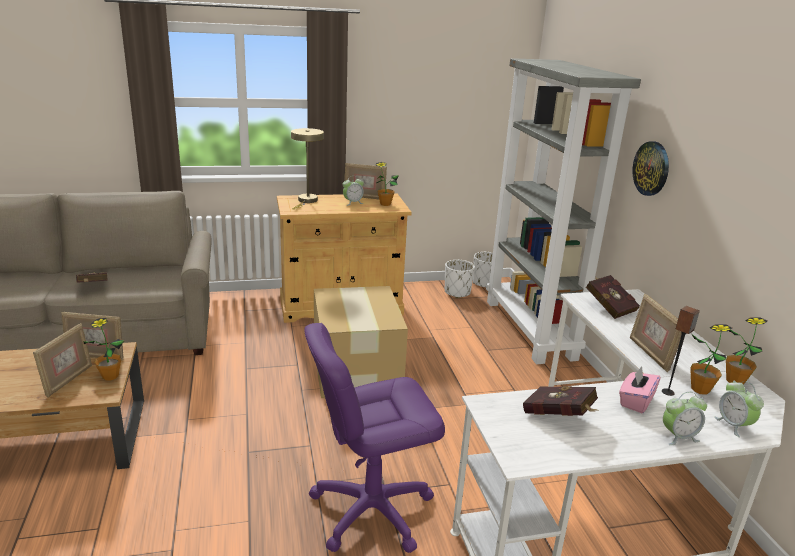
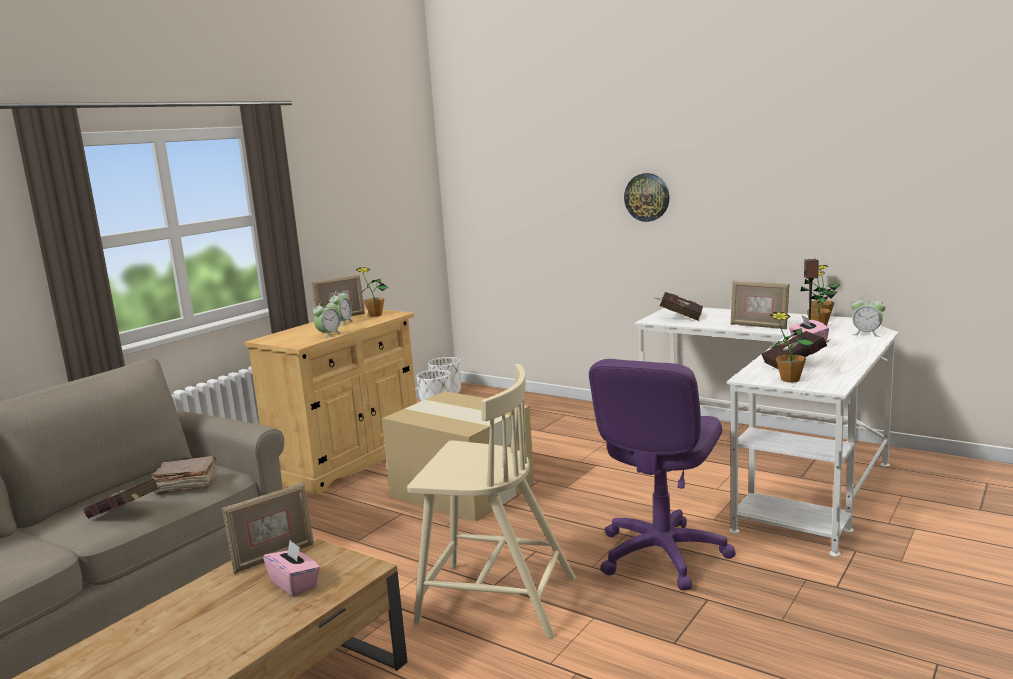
camera: 40 degrees left, 10 degrees down
(68, 380) = (295, 584): picture frame -> pink tissue box
(110, 376) = (335, 558): potted plant -> potted plant (790, 380)
(145, 284) = (186, 485): none -> brown book
(230, 462) = (494, 599): none -> beige chair
(306, 201) = (292, 335): beige table lamp -> none
(530, 329) = (544, 405): grey bookcase -> none
(678, 437) = (860, 347): alarm clock -> alarm clock (329, 335)

